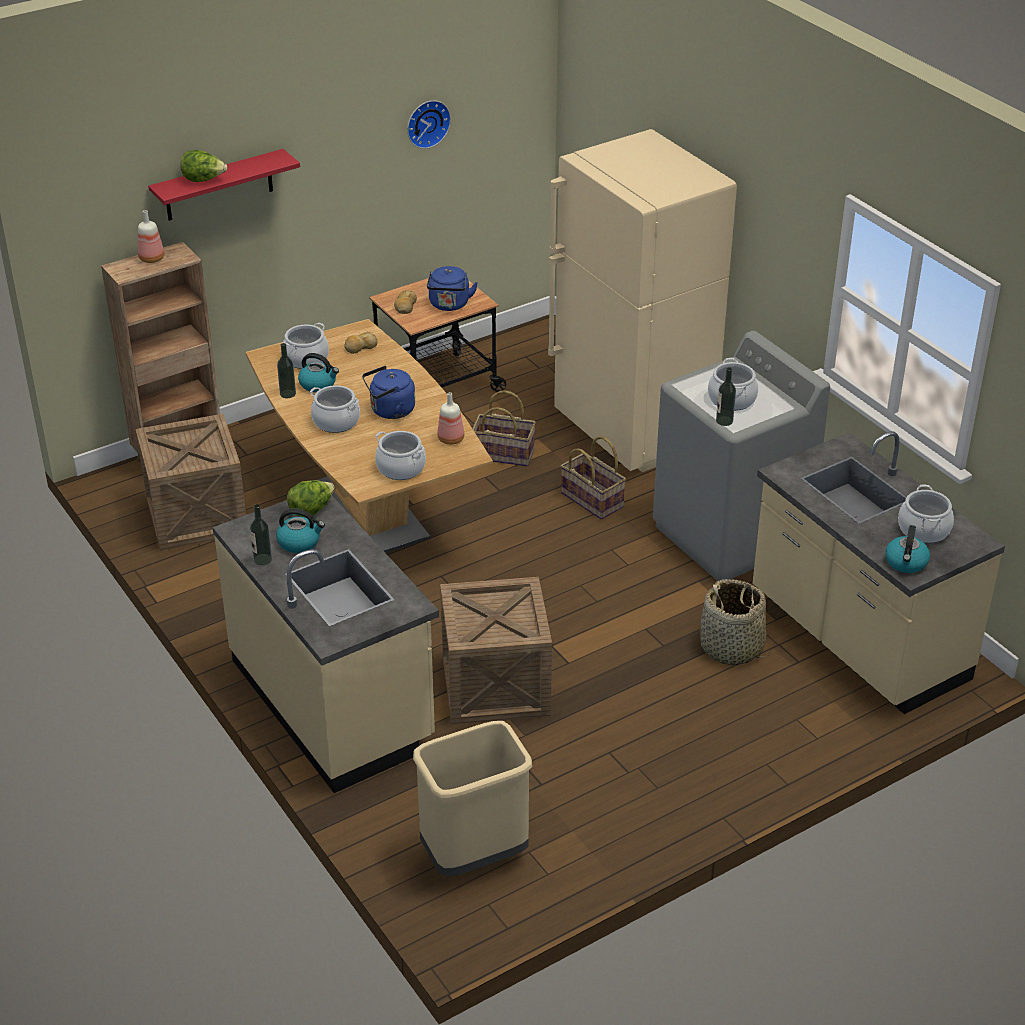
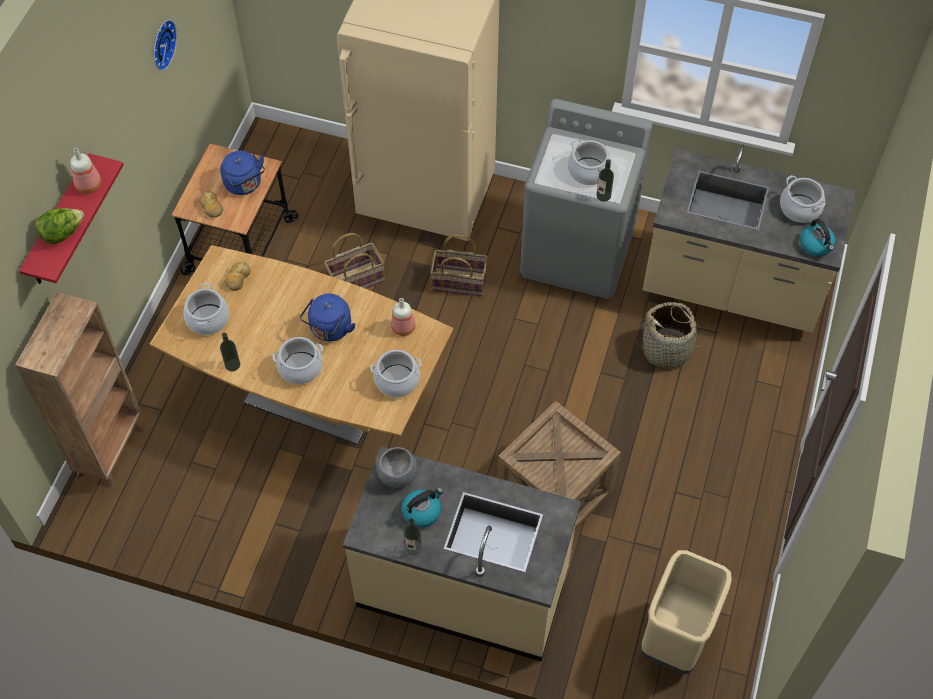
camera: 40 degrees left, 20 degrees up
(152, 259) = (53, 328): bottle -> bottle (90, 185)
(196, 516) = (187, 496): crate -> none
(311, 510) = (397, 475): lettuce -> grey bowl
(318, 384) = (246, 339): kettle -> none

